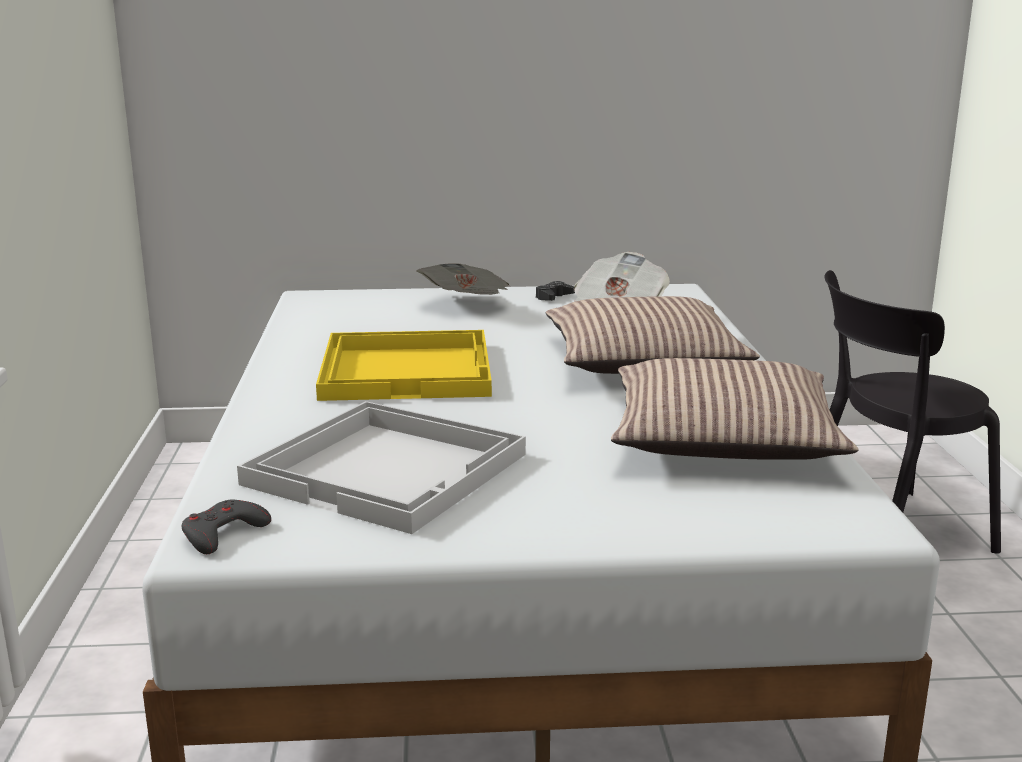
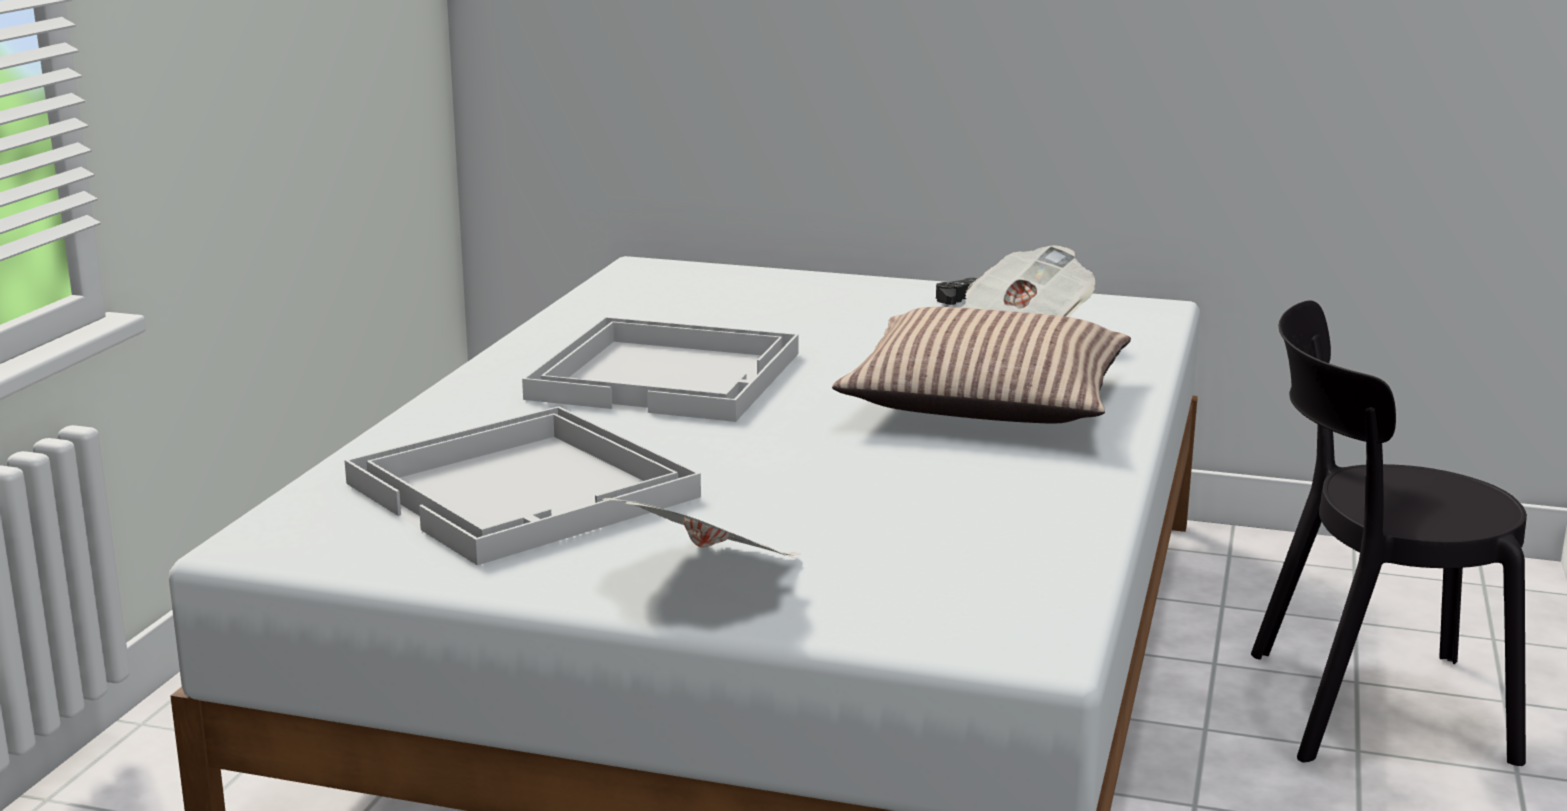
camera: 20 degrees right, 0 degrees up
(223, 533) = (283, 532): grey game controller -> none
(408, 369) = (669, 375): yellow tray -> white tray
(466, 305) = (831, 299): newspaper -> newspaper (711, 579)
(723, 438) = (974, 513): pillow -> none

